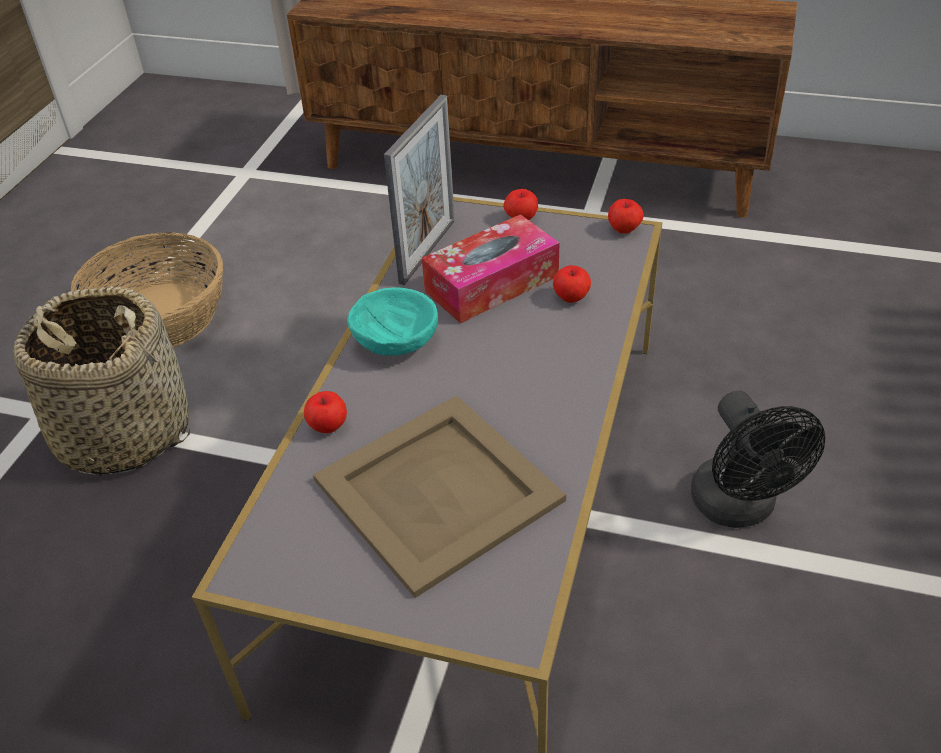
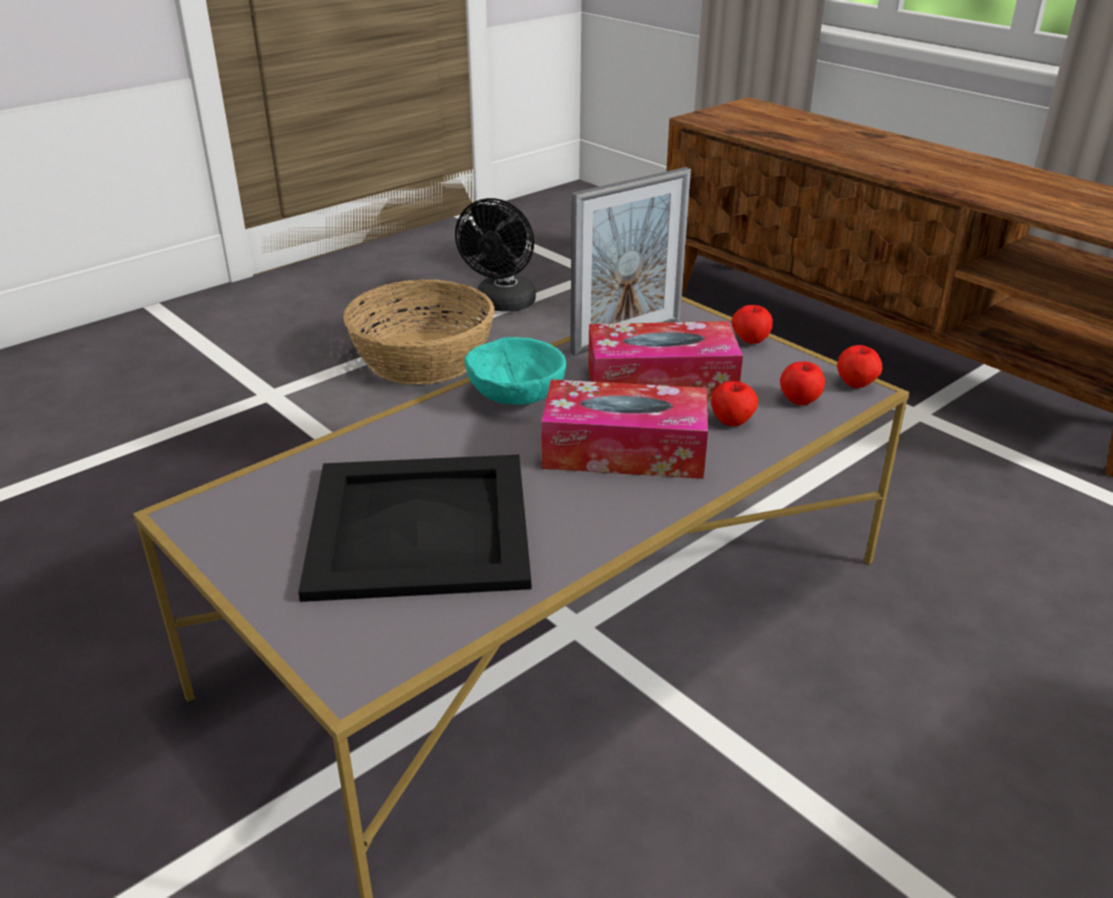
camera: 30 degrees right, 10 degrees down
(123, 432) = (312, 432): basket -> none
(328, 426) = (383, 436): apple -> apple (800, 400)
(440, 490) = (421, 527): beige tray -> black tray
(521, 356) = (624, 450): none -> tissue box
(739, 508) = (849, 766): black fan -> black fan (503, 305)

